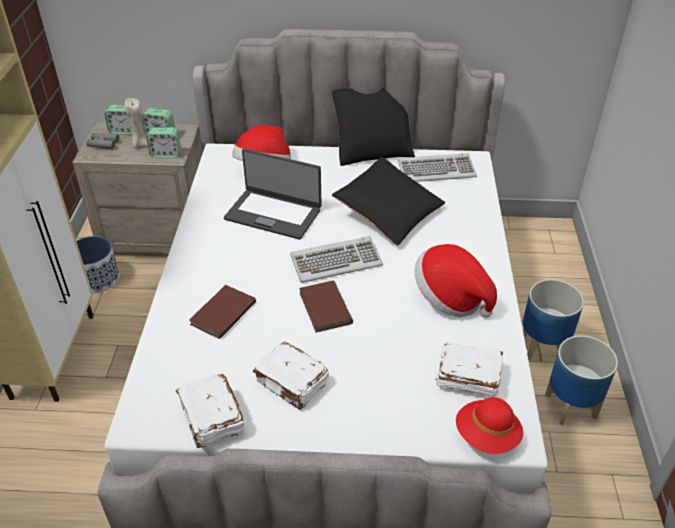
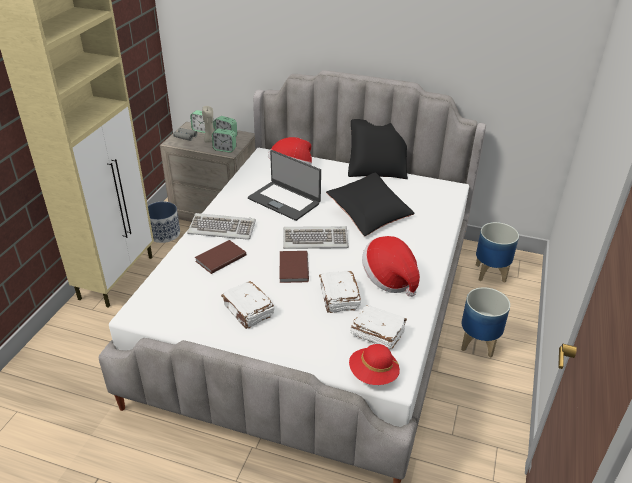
camera: 15 degrees right, 5 degrees down
(211, 418) = (183, 321): white book -> white book (339, 298)
(436, 170) = (420, 191): keyboard -> keyboard (222, 228)
(571, 405) = (484, 390): planter -> planter (491, 273)

